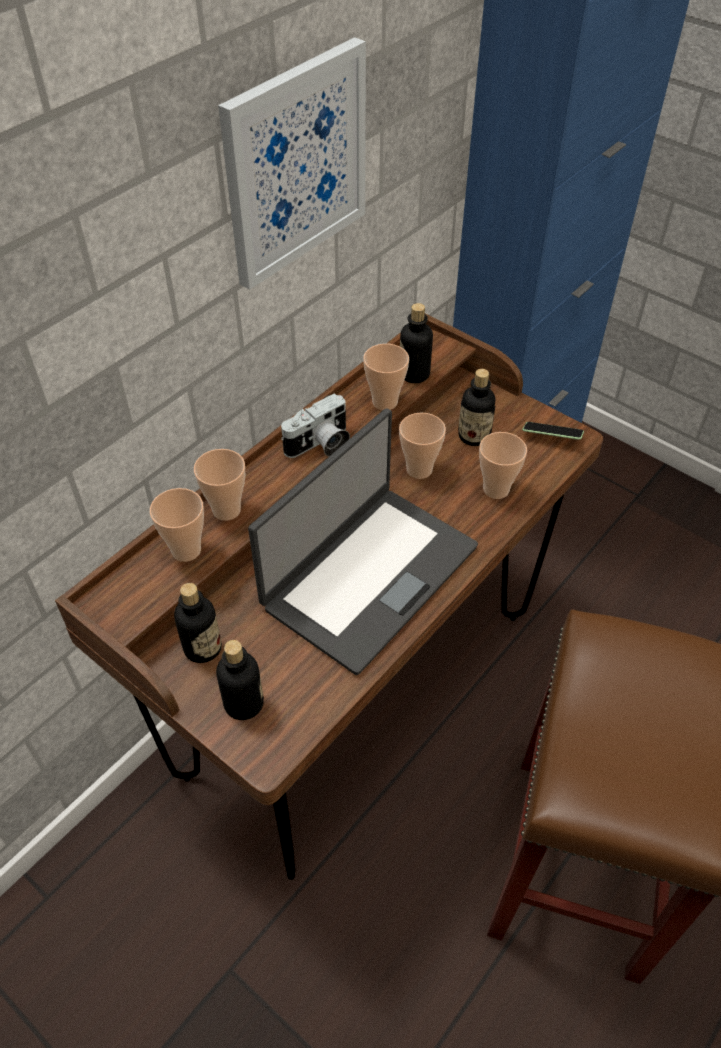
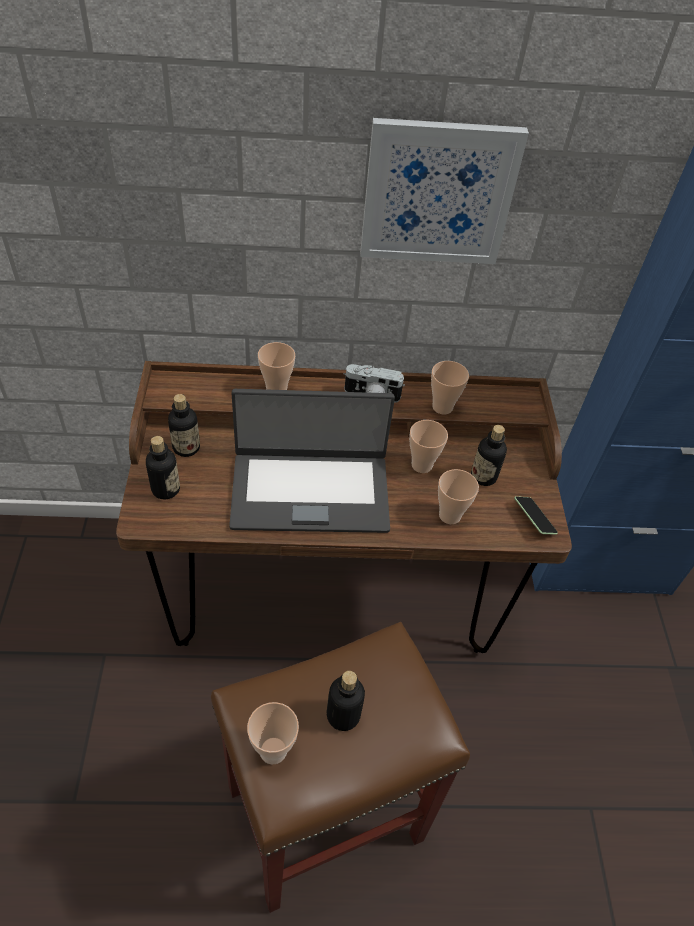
camera: 45 degrees right, 0 degrees up
(186, 550) = (230, 390): cup -> cup (273, 750)
(414, 374) = (484, 407): bottle -> bottle (343, 715)

